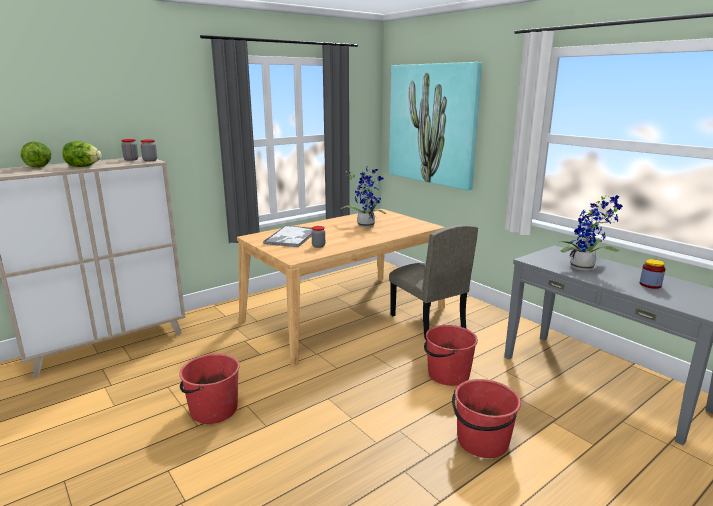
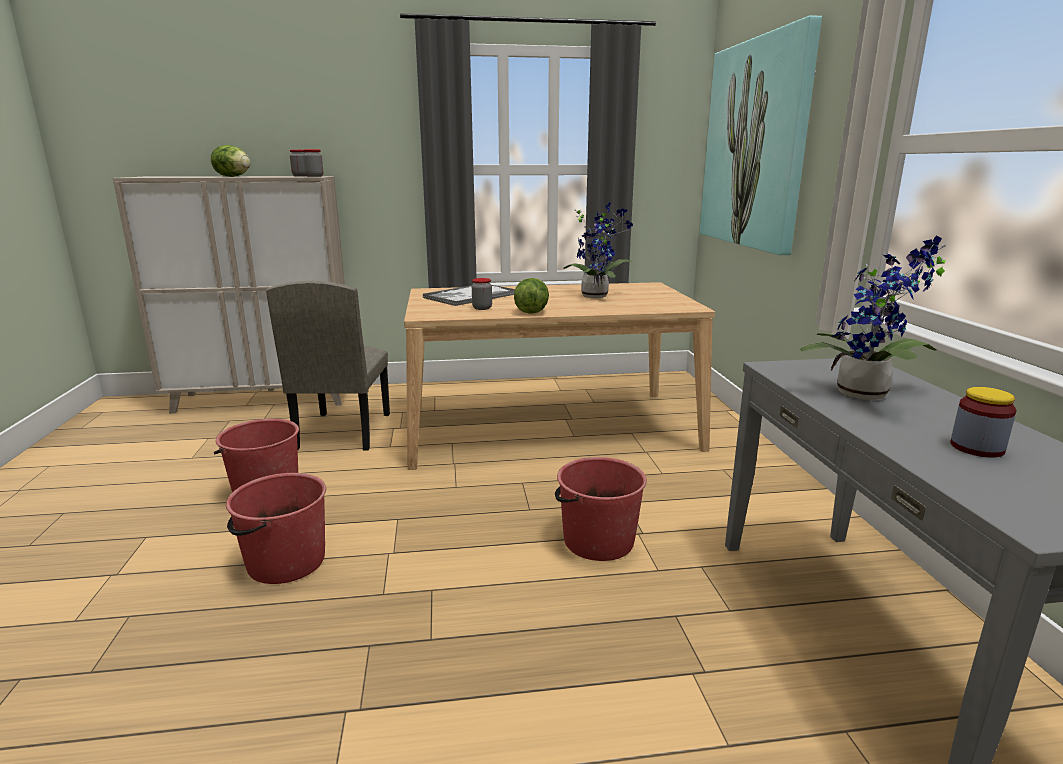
camera: 30 degrees right, 0 degrees up
(39, 167) = (200, 176): lettuce -> lettuce (531, 312)
(427, 322) = (655, 463): beige chair -> beige chair (343, 431)
(482, 441) = (529, 653): red bucket -> red bucket (285, 562)

